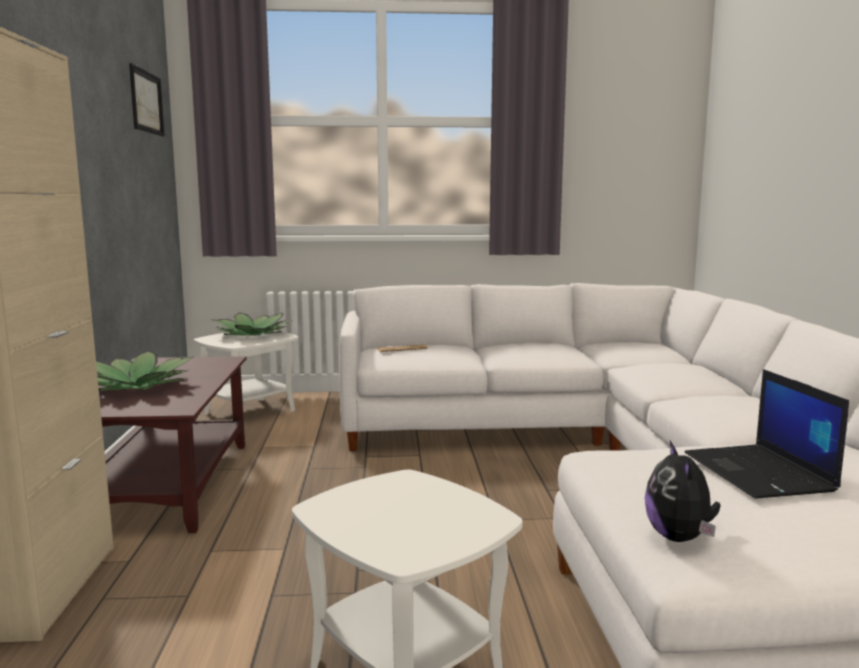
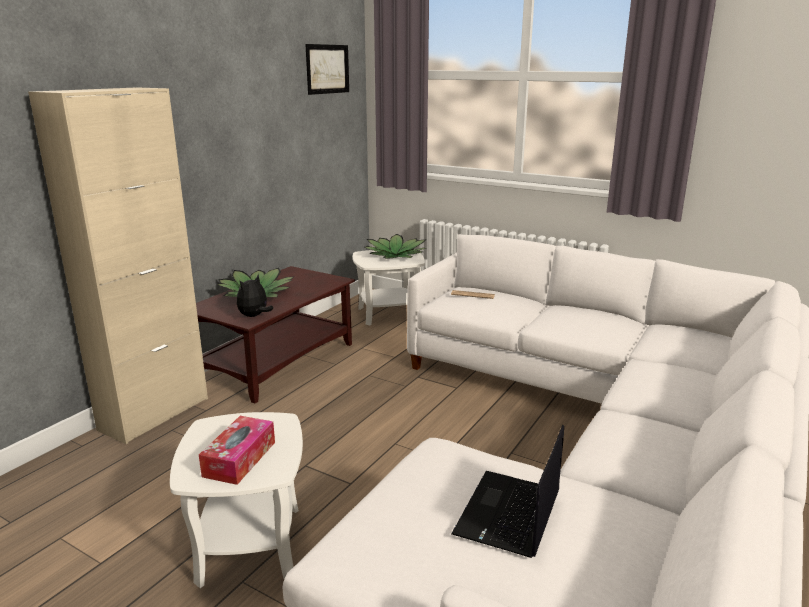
camera: 35 degrees right, 10 degrees up
(428, 521) = (239, 459): none -> tissue box
(679, 538) = (365, 538): plush toy -> plush toy (254, 316)

